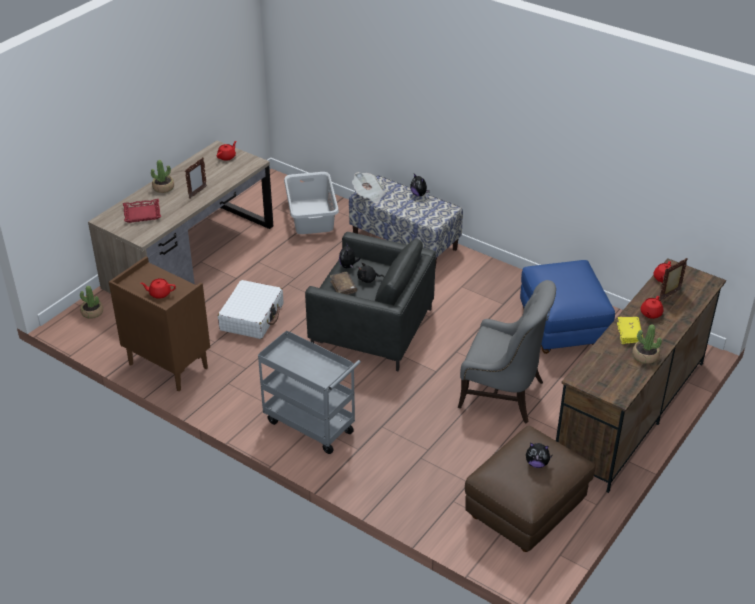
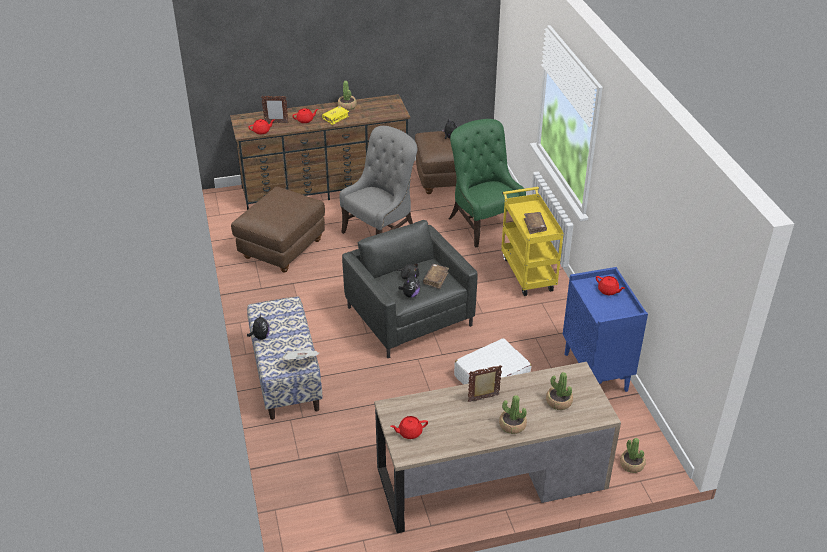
camera: 140 degrees left, 0 degrees up
(142, 213) = (558, 402): red tray -> potted plant
(167, 365) = (595, 372): brown cabinet -> blue cabinet
(299, 361) = (534, 225): none -> brown book
(311, 428) = (527, 274): grey cart -> yellow cart
(312, 216) = (326, 458): grey laundry basket -> none
(417, 464) = (483, 224): none -> green chair
(503, 394) = (381, 232): grey chair -> grey chair turned 75 degrees clockwise
(562, 327) = (282, 247): blue ottoman -> brown ottoman

